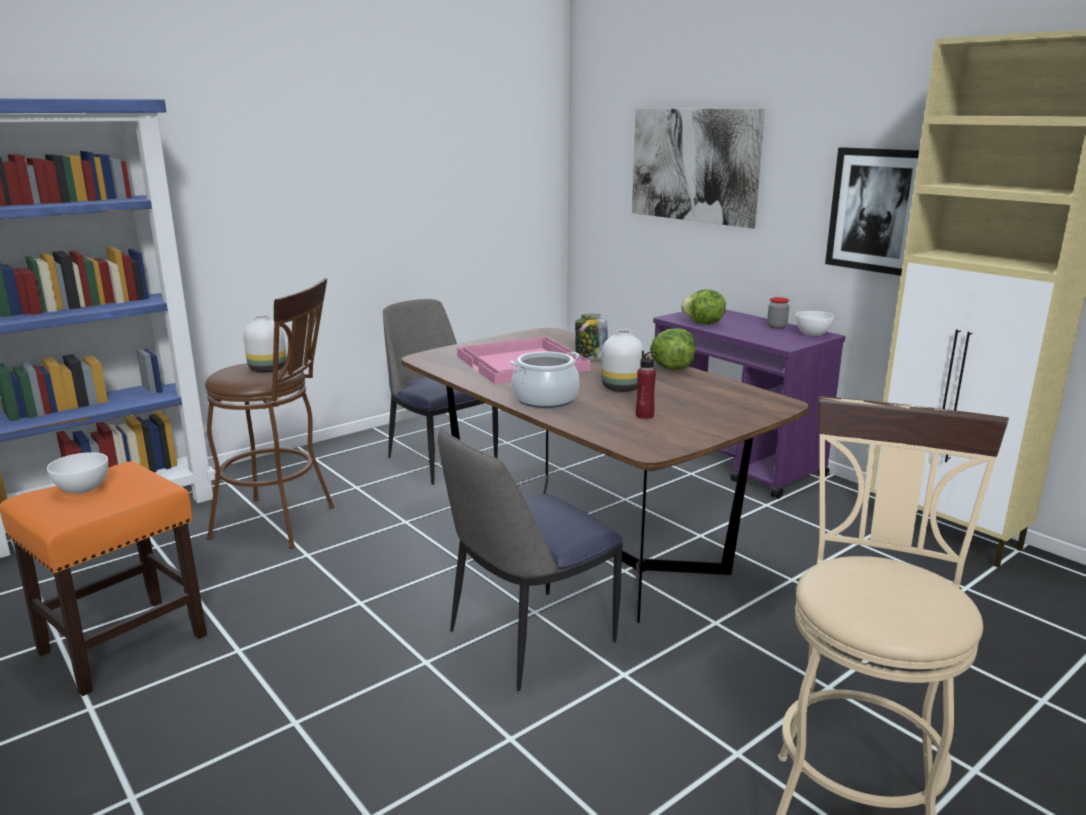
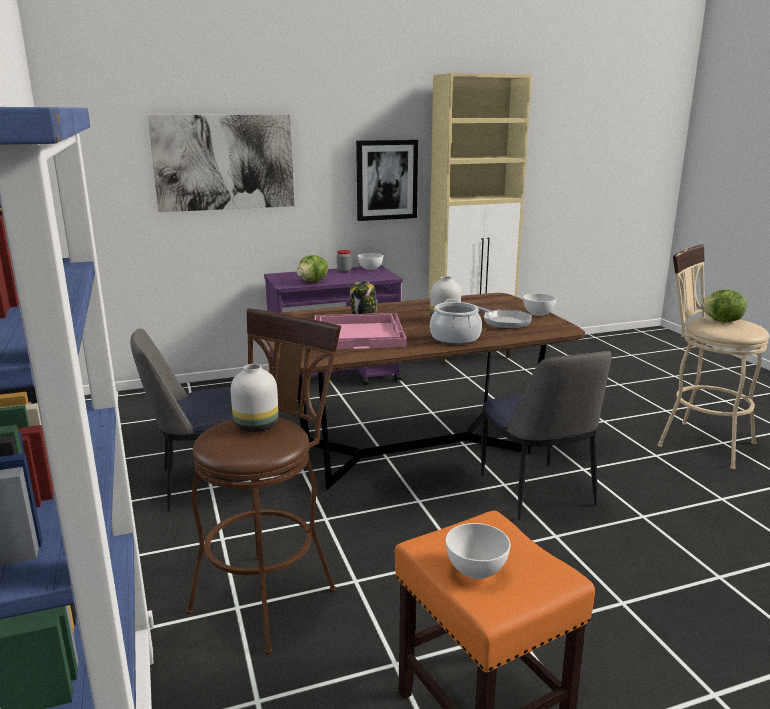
camera: 70 degrees left, 0 degrees up
(644, 415) = (504, 322): red bottle -> frying pan
(671, 368) = (411, 304): lettuce -> lettuce (722, 321)
(713, 430) = (538, 314): none -> white bowl

